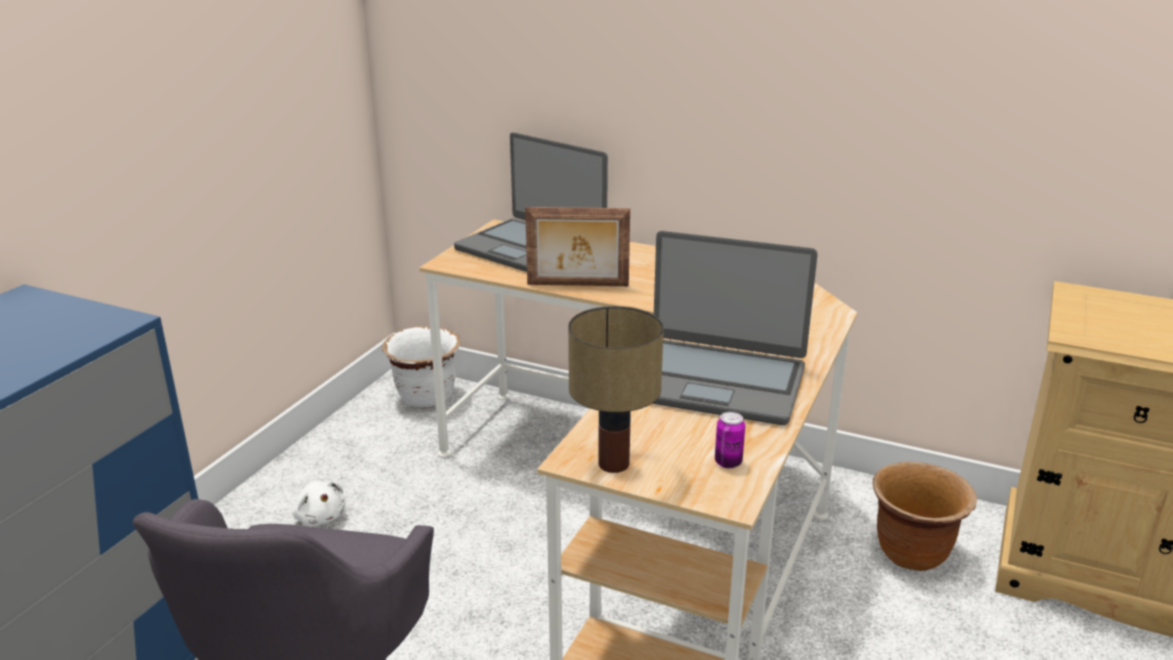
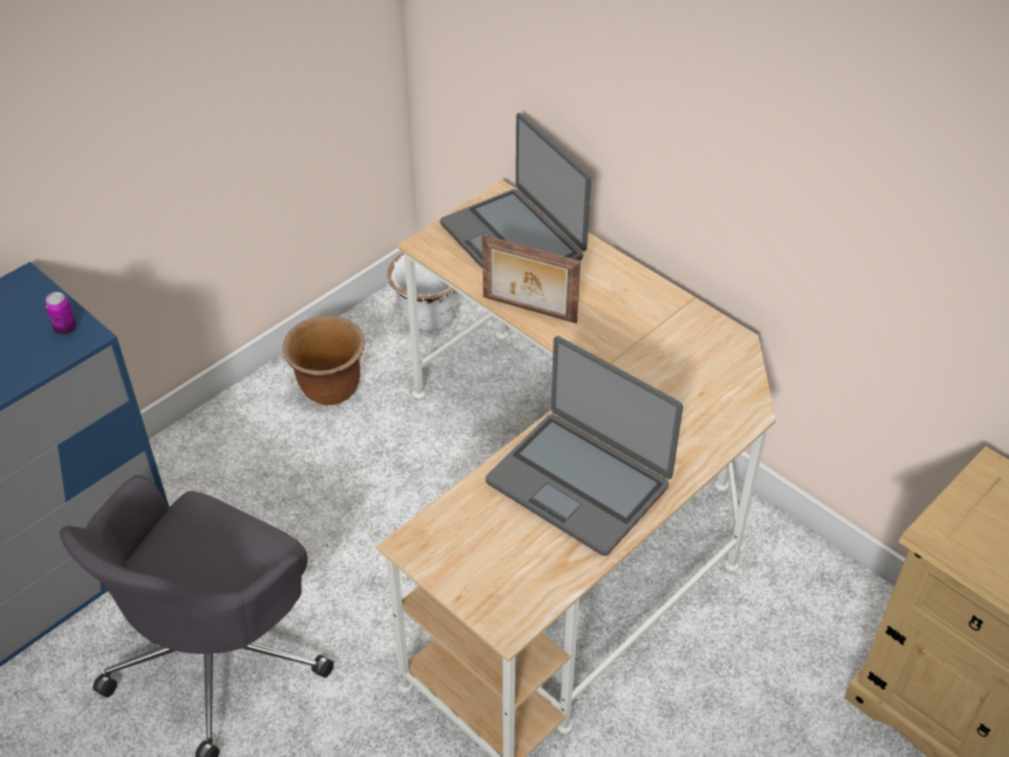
camera: 20 degrees right, 20 degrees up
(320, 516) = (288, 439): white plush toy -> none
(615, 464) = (439, 560): table lamp -> none
(728, 462) = (530, 585): can -> can (65, 329)
(912, 554) = (792, 634): brown planter -> brown planter (330, 390)

